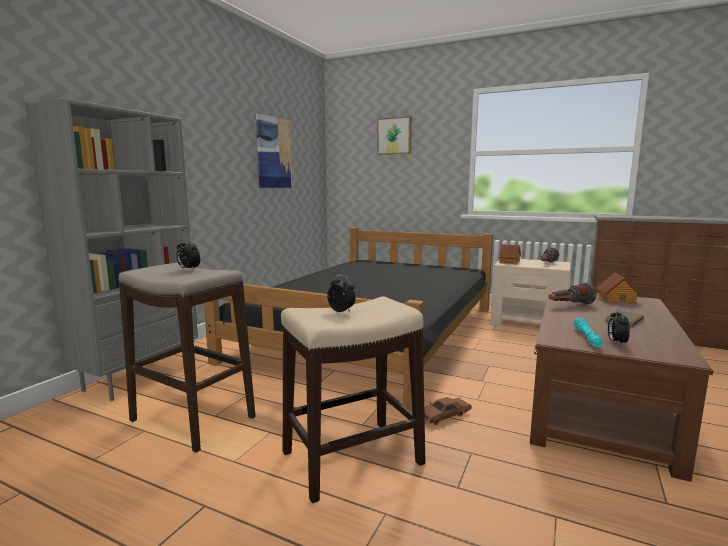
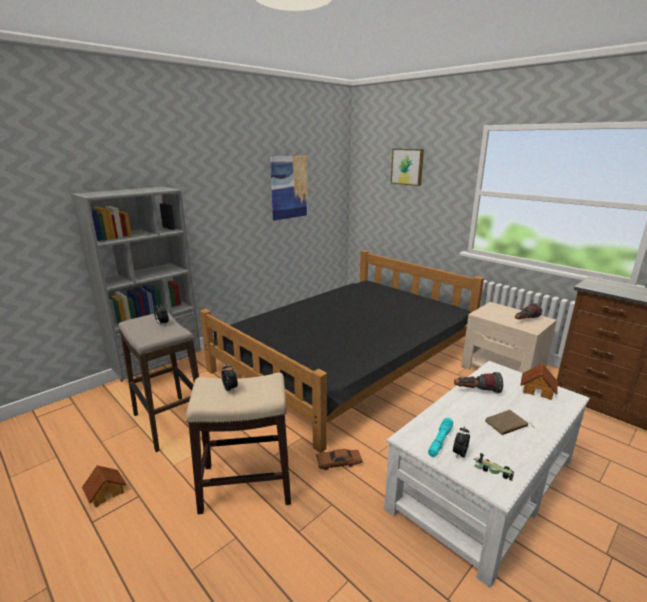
camera: 20 degrees right, 10 degrees up
(509, 262) = (488, 311): toy house -> toy house (106, 492)
(597, 403) = (482, 483): brown coffee table -> white coffee table
(659, 347) = (492, 470): none -> toy car

